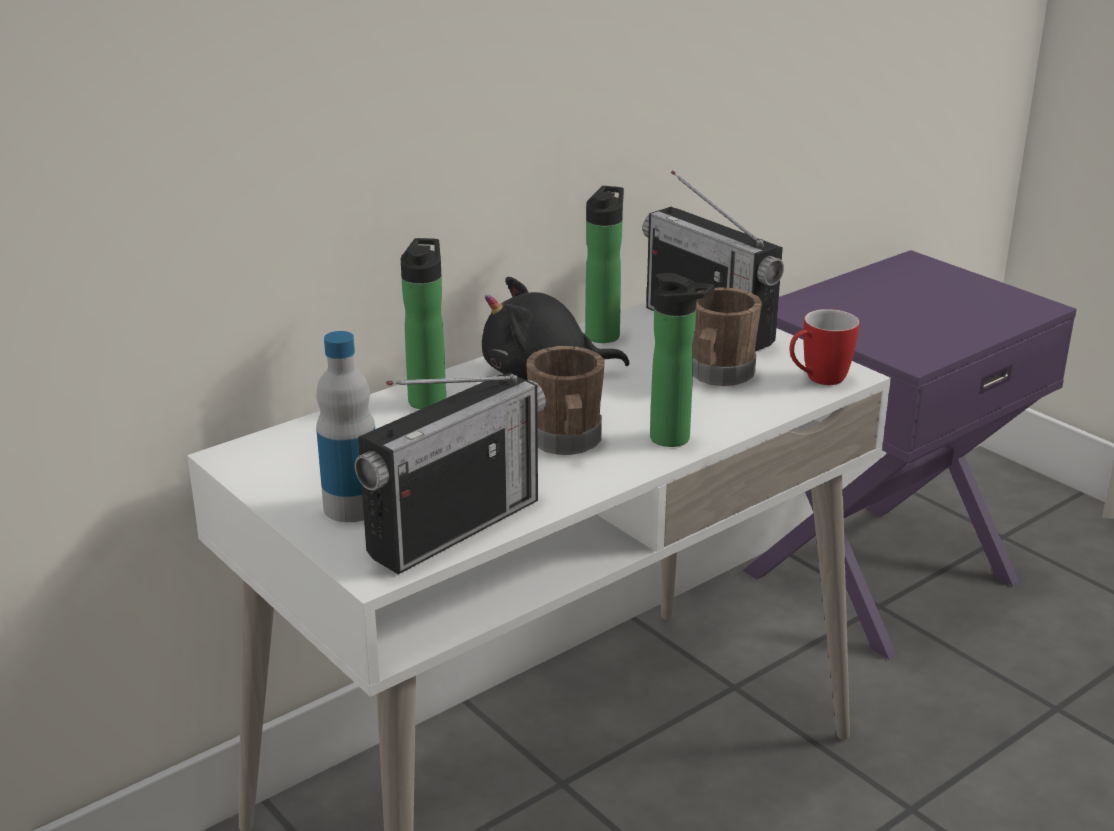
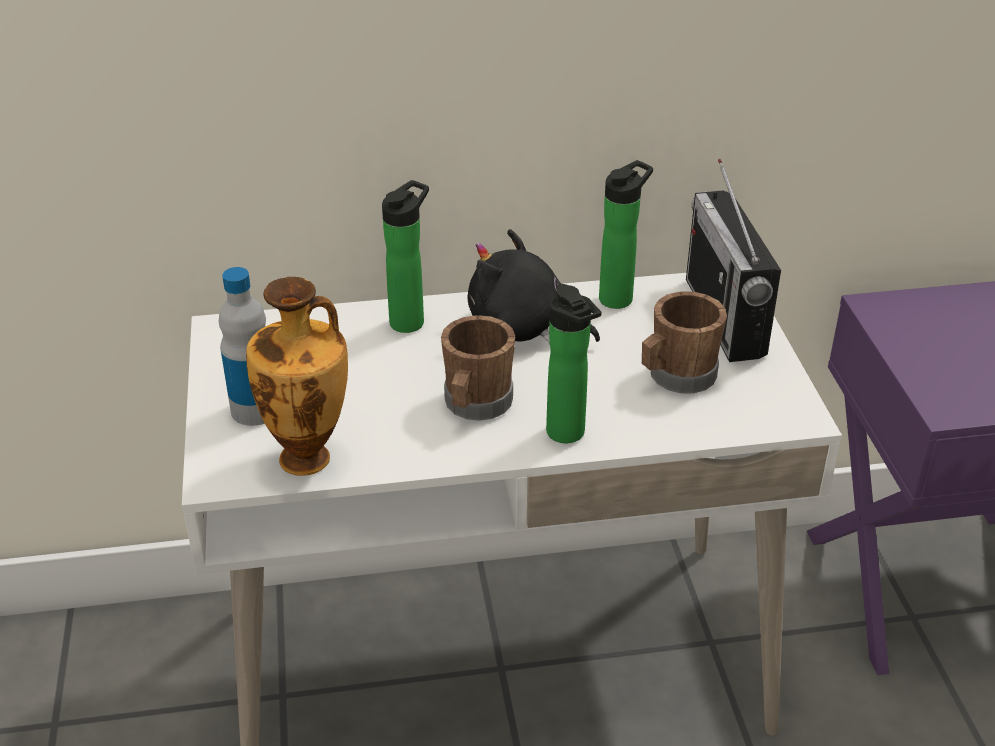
camera: 30 degrees right, 10 degrees up
(454, 527) = (309, 459): radio -> vase
(817, 380) = (764, 414): mug -> none

